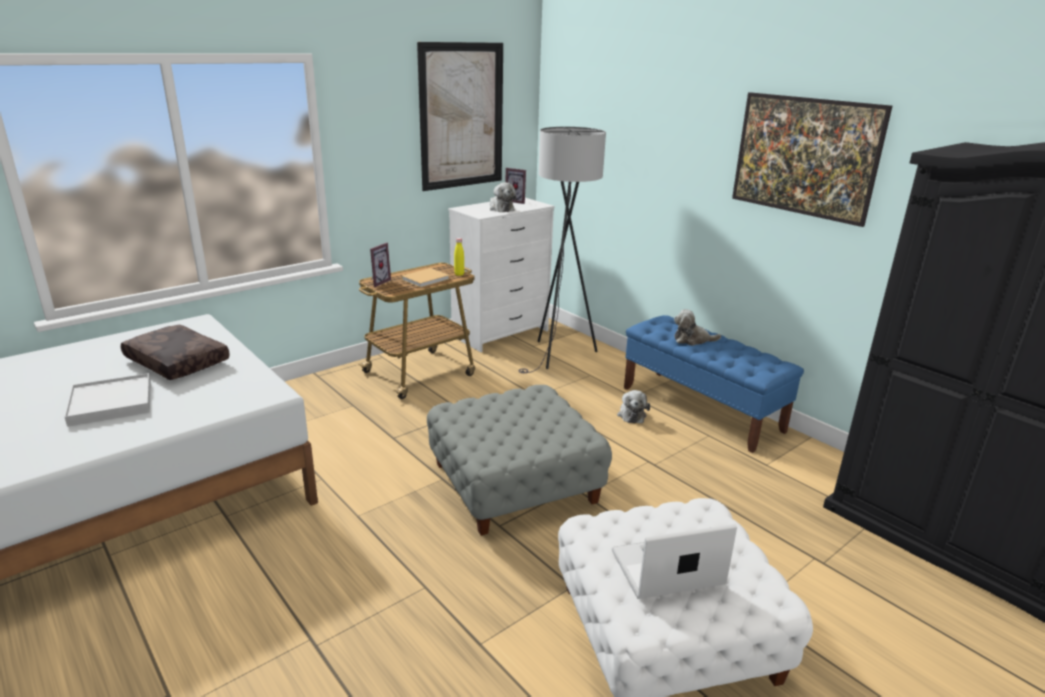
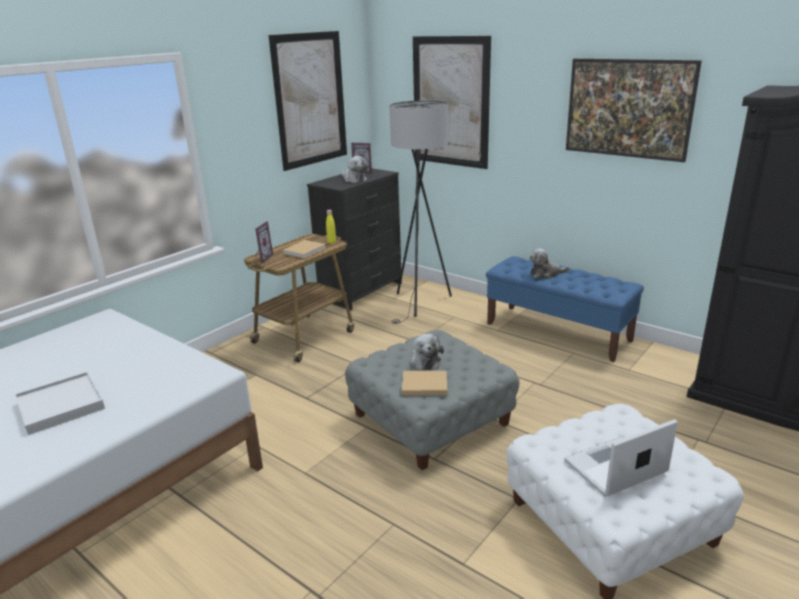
camera: 10 degrees left, 0 degrees up
(175, 362) = (103, 358): brown pillow -> none
(497, 441) = (423, 384): none -> beige book
(501, 333) = (361, 291): white dresser -> black dresser
(616, 132) = (450, 102): none -> picture
(631, 414) = (503, 345): plush toy -> plush toy (424, 360)

